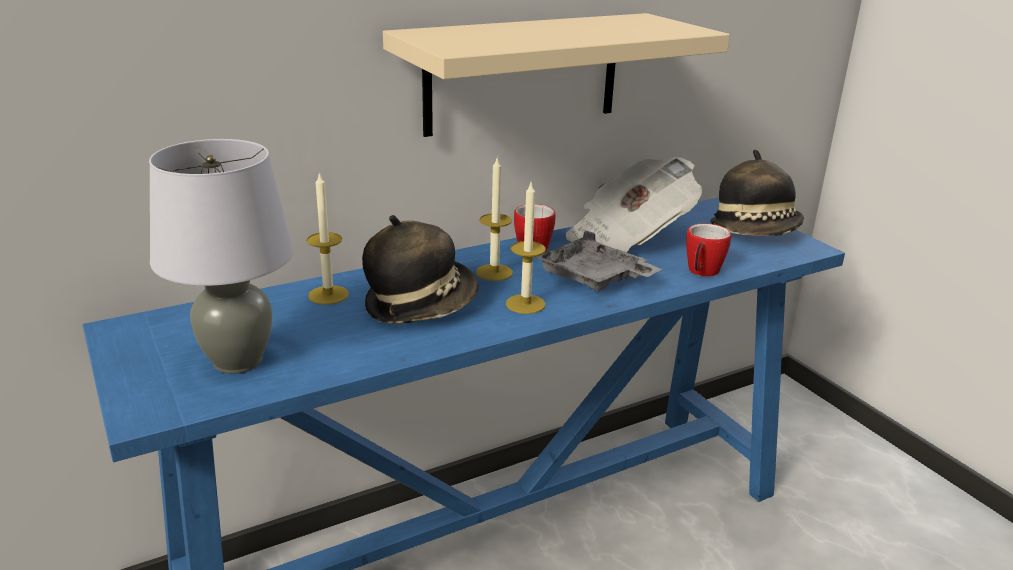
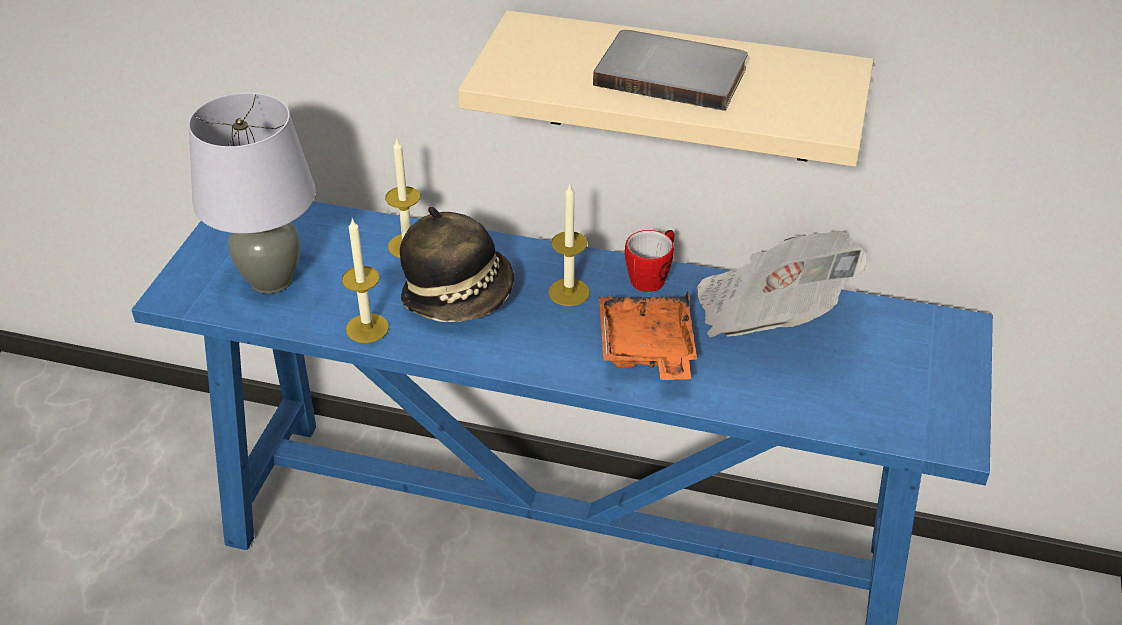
camera: 45 degrees right, 15 degrees up
(525, 304) = (541, 344): candle -> candle (367, 328)
(563, 31) = (672, 73): none -> grey book
(594, 278) = (647, 349): grey tray -> orange tray
(701, 273) = (764, 403): mug -> none
(755, 232) = (927, 386): hat -> none

